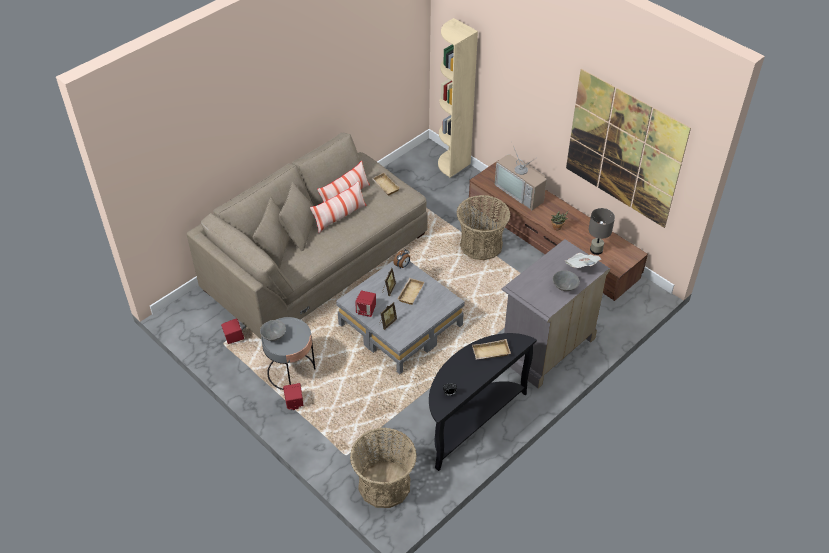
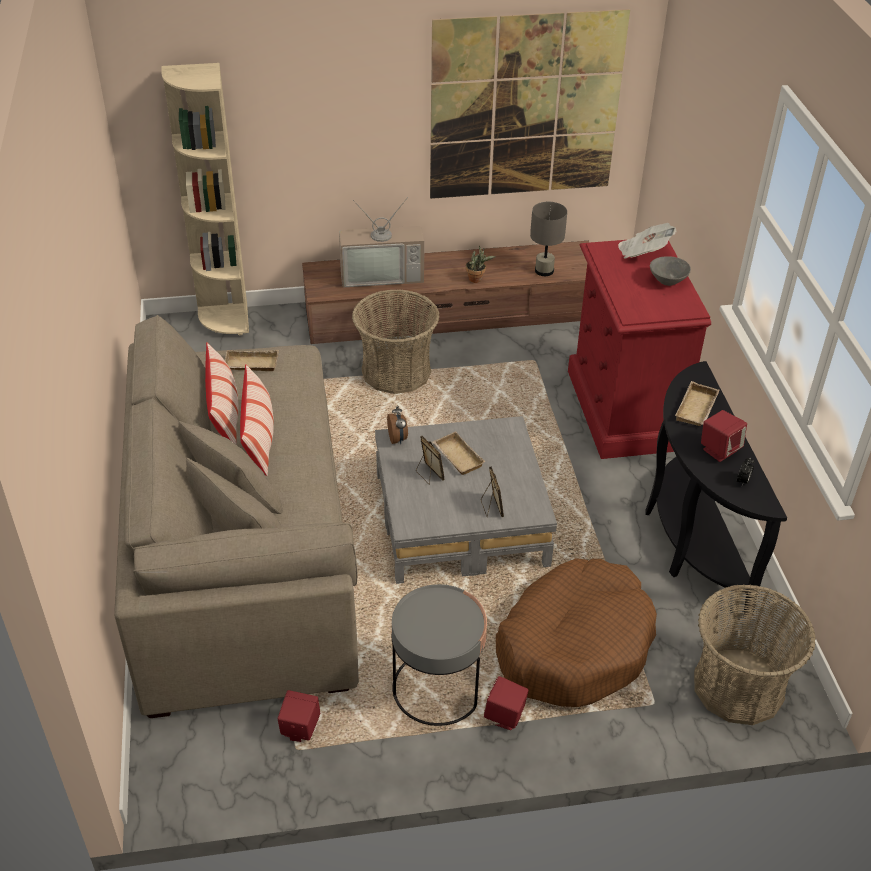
camera: 55 degrees left, 5 degrees down
(274, 336) = (426, 635): grey bowl -> none
(357, 408) = (574, 645): none -> brown dog bed
(366, 311) = (447, 517): red speaker -> red speaker (719, 450)
(546, 347) = (623, 409): grey dresser -> red dresser

